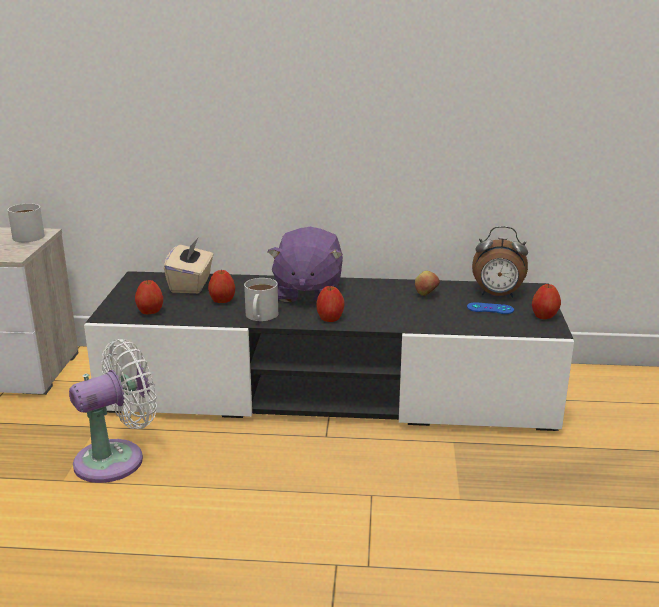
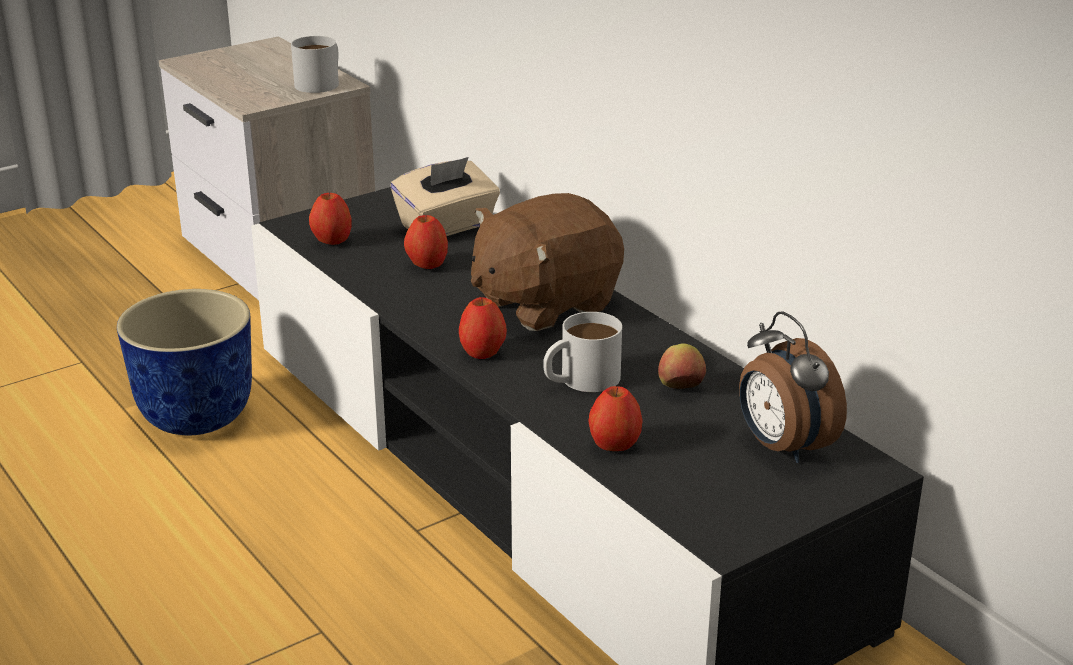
camera: 50 degrees right, 5 degrees up
(116, 459) = (196, 416): white fan -> planter
(260, 317) = (418, 307): white mug -> white mug (580, 380)
(307, 292) = (544, 303): purple plush toy -> brown plush toy
(490, 309) = (717, 459): blue game controller -> none
(544, 317) = (764, 519): apple -> apple (614, 446)

